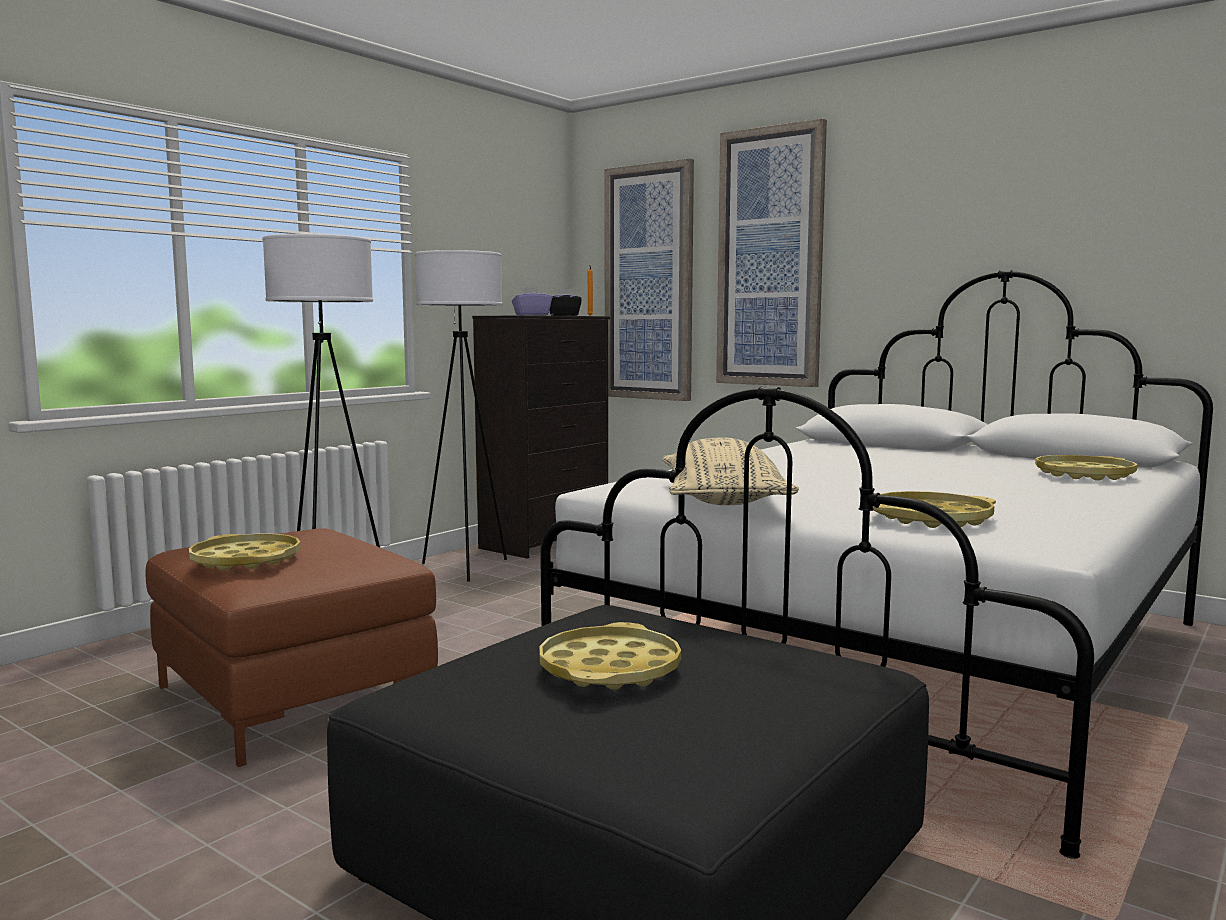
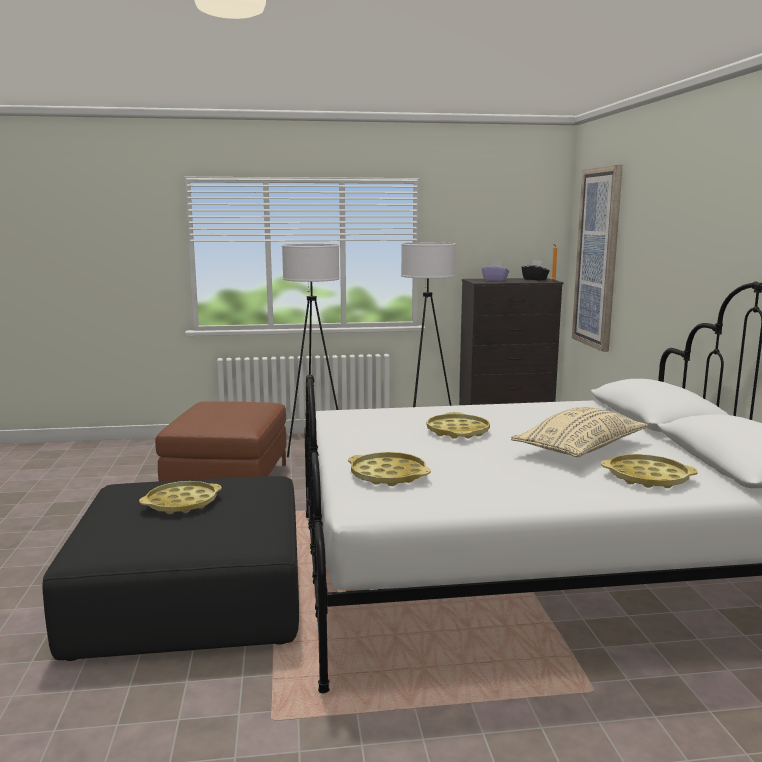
camera: 45 degrees right, 5 degrees up
(246, 560) = (201, 413): yellow tray -> yellow tray (458, 431)
(722, 500) = (351, 434): beige pillow -> beige pillow (580, 449)
(770, 258) = (650, 248): picture -> none

